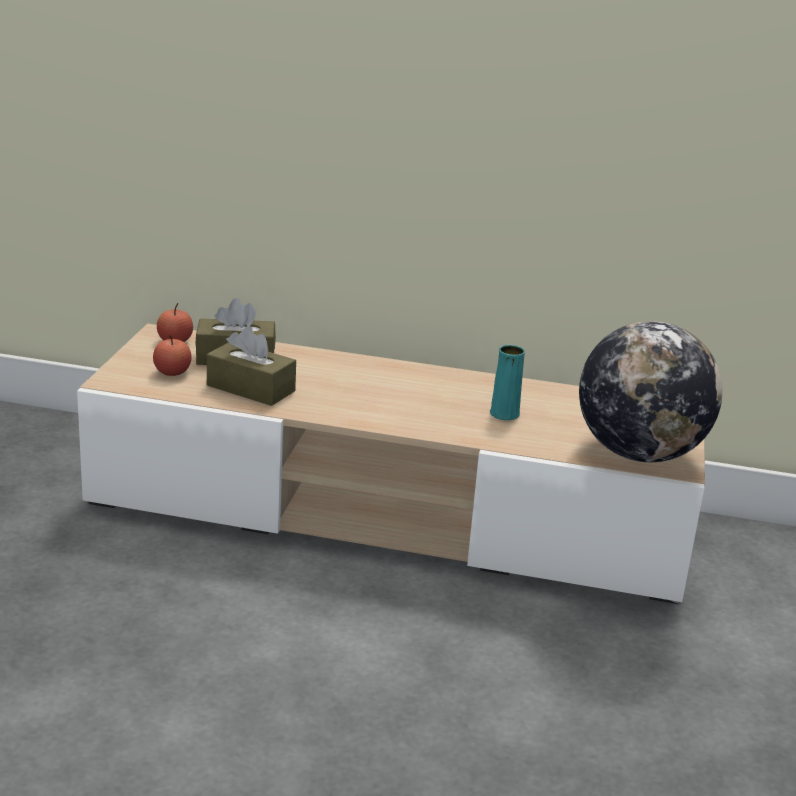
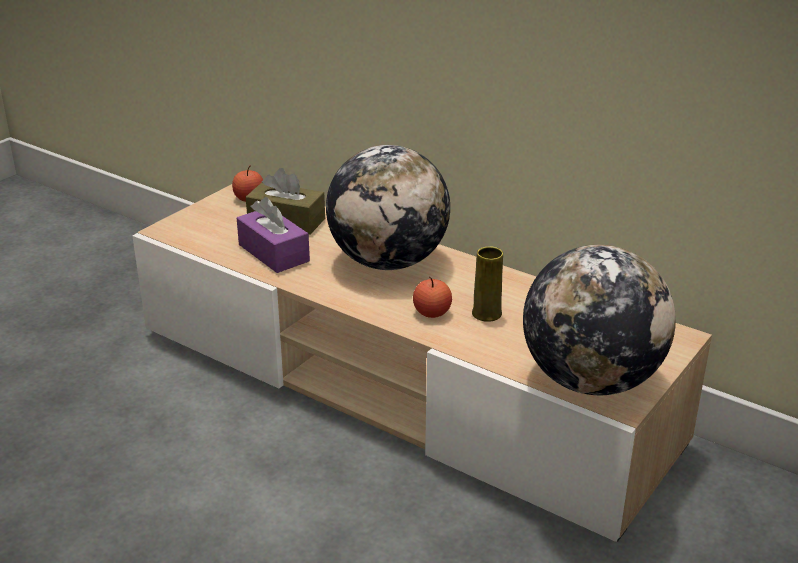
camera: 25 degrees right, 5 degrees up
(172, 372) = (221, 228): apple -> apple (432, 313)
(251, 388) = (273, 253): brown tissue box -> purple tissue box
(373, 382) = (388, 262): none -> globe
(504, 414) = (486, 314): turquoise vase -> yellow vase

